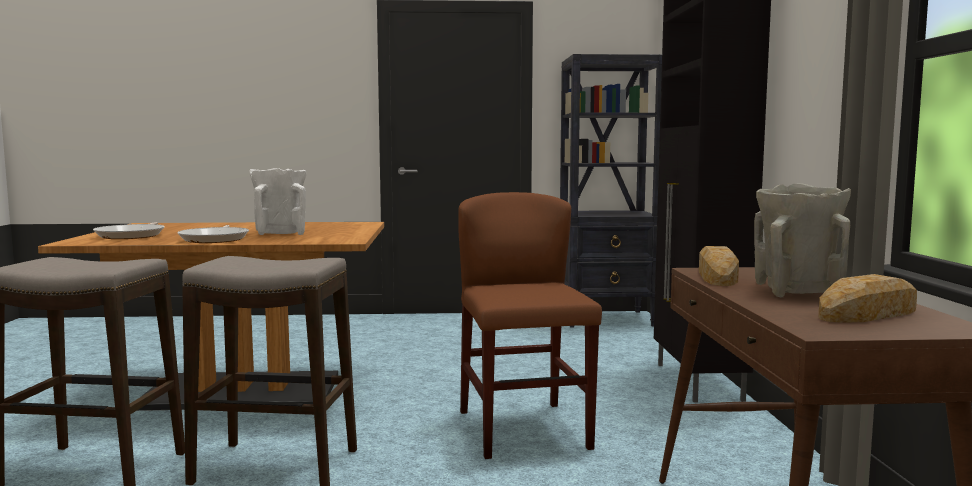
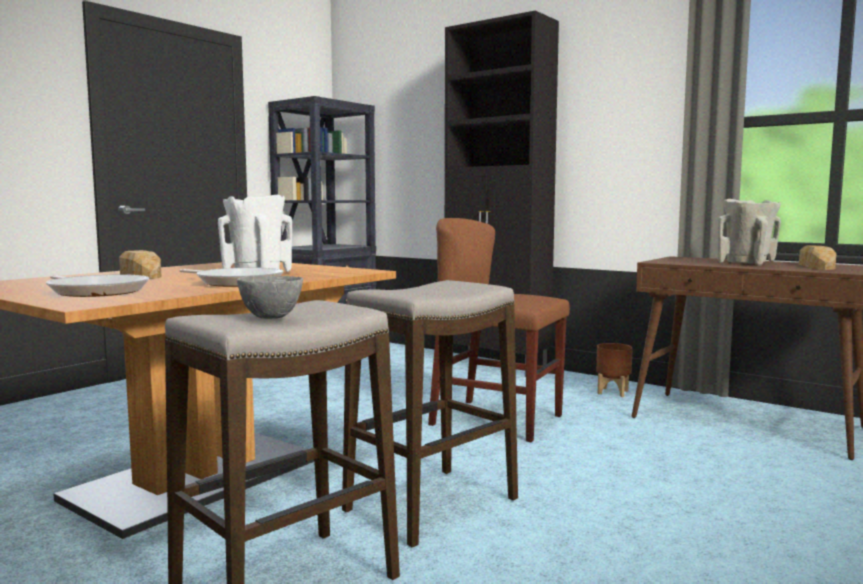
camera: 50 degrees left, 0 degrees up
(60, 265) = (269, 317): none -> grey bowl
(717, 276) = (682, 262): bread -> bread (139, 275)
(738, 450) = (613, 392): none -> brown planter

